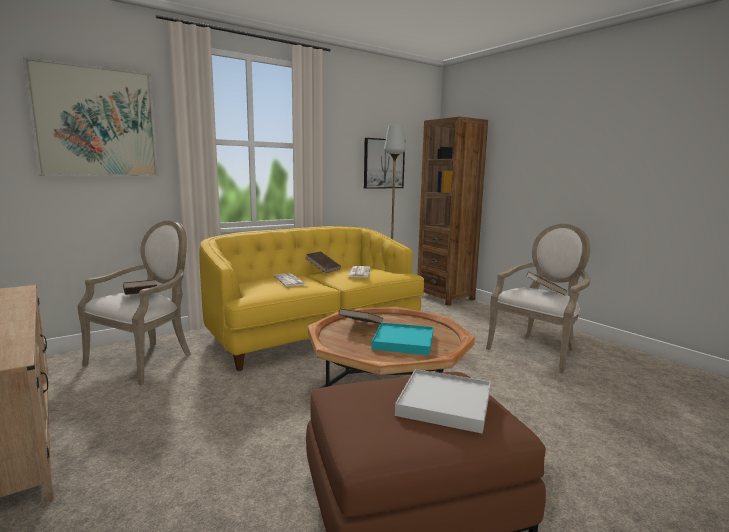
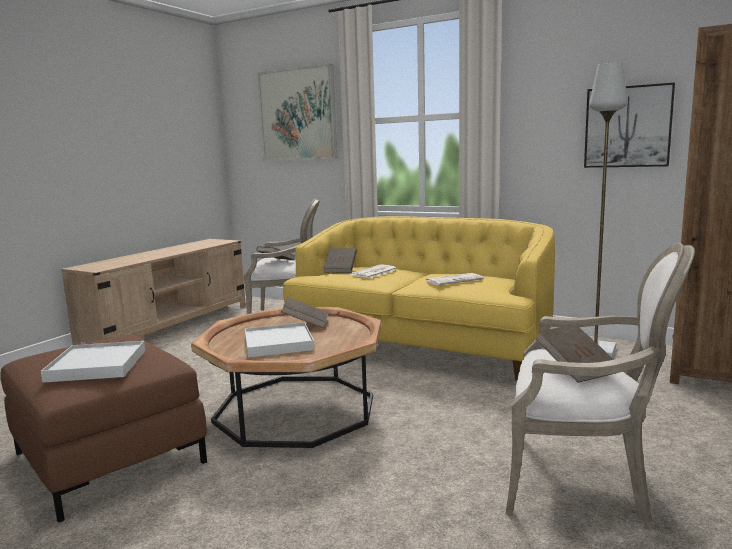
camera: 65 degrees right, 0 degrees up
(323, 269) = (443, 270): brown book -> brown book (340, 269)
(403, 341) = (278, 343): turquoise tray -> white tray

